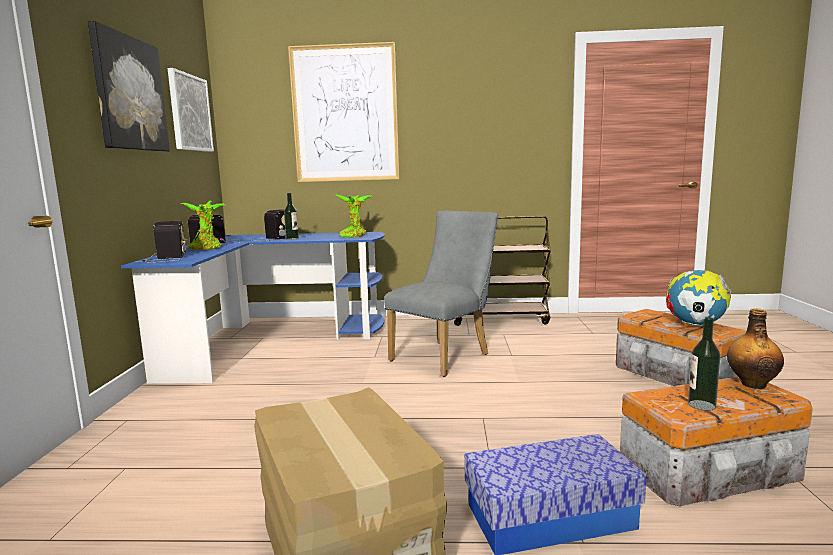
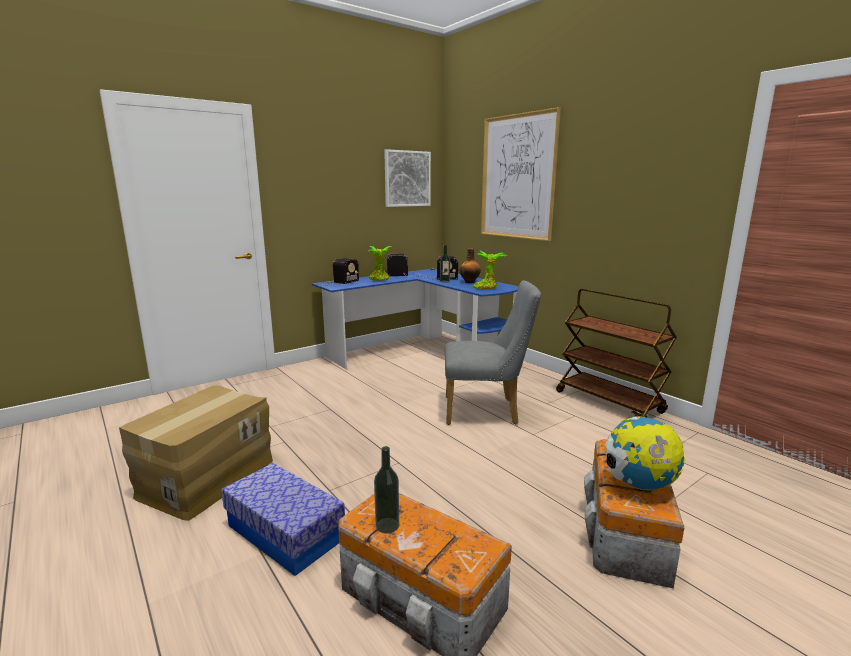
camera: 50 degrees right, 5 degrees up
(129, 94) = (338, 174): picture -> none
(752, 384) = (476, 546): bottle -> bottle (470, 282)

